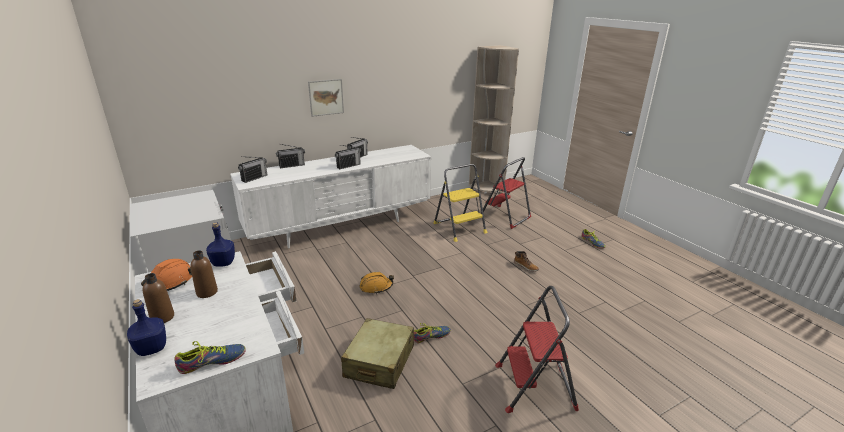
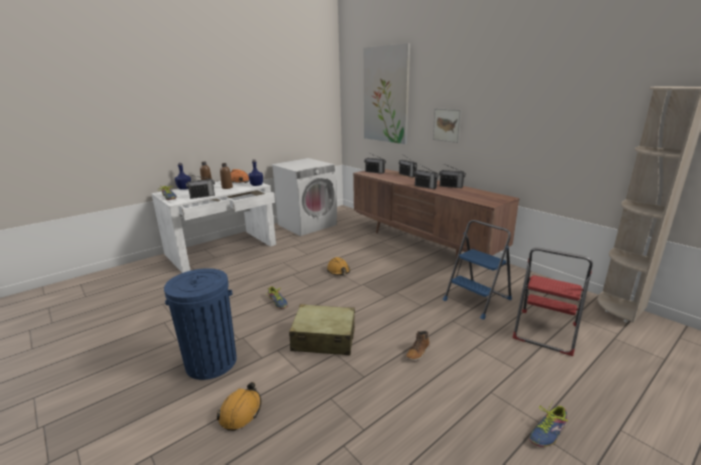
camera: 80 degrees right, 5 degrees down
(220, 74) = (386, 95): none -> picture
(245, 317) = (202, 196): none -> radio
(341, 227) = (423, 243): white cabinet -> brown cabinet
(379, 362) = (249, 285): beige suitcase -> beige suitcase (324, 339)
(458, 227) = (479, 299): yellow step ladder -> blue step ladder
(538, 387) = (211, 362): red step ladder -> blue trash can
(601, 361) = (241, 412): none -> orange hard hat

